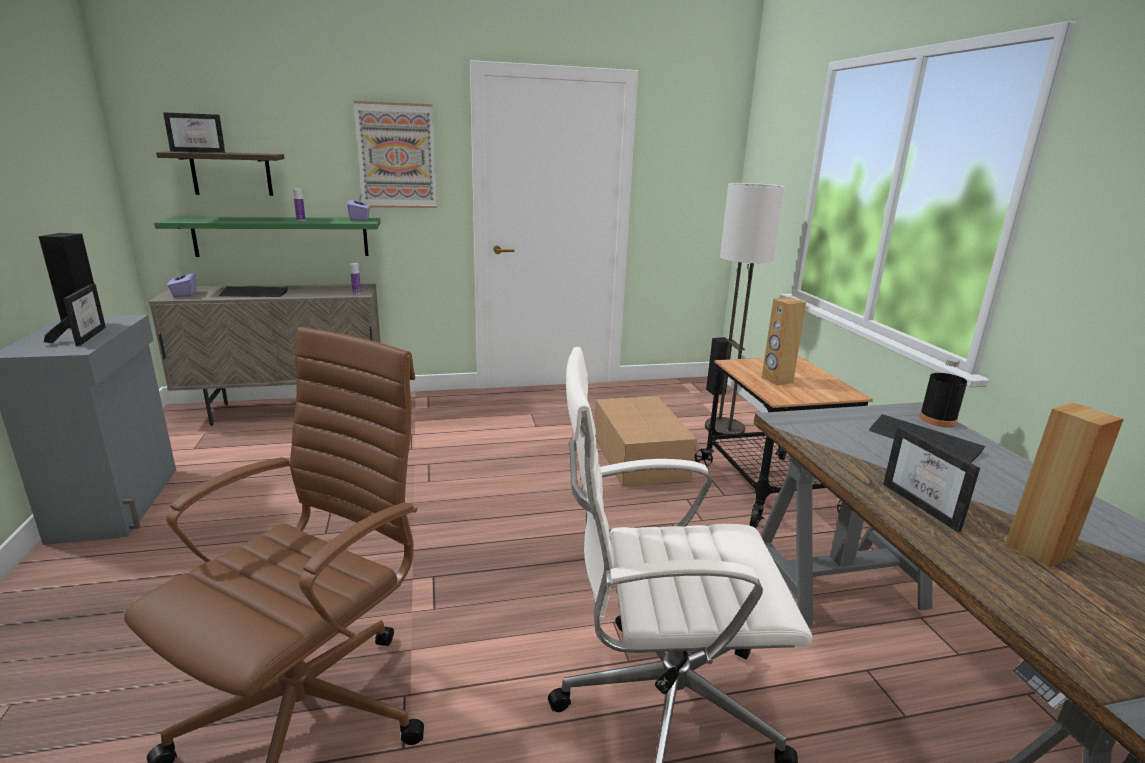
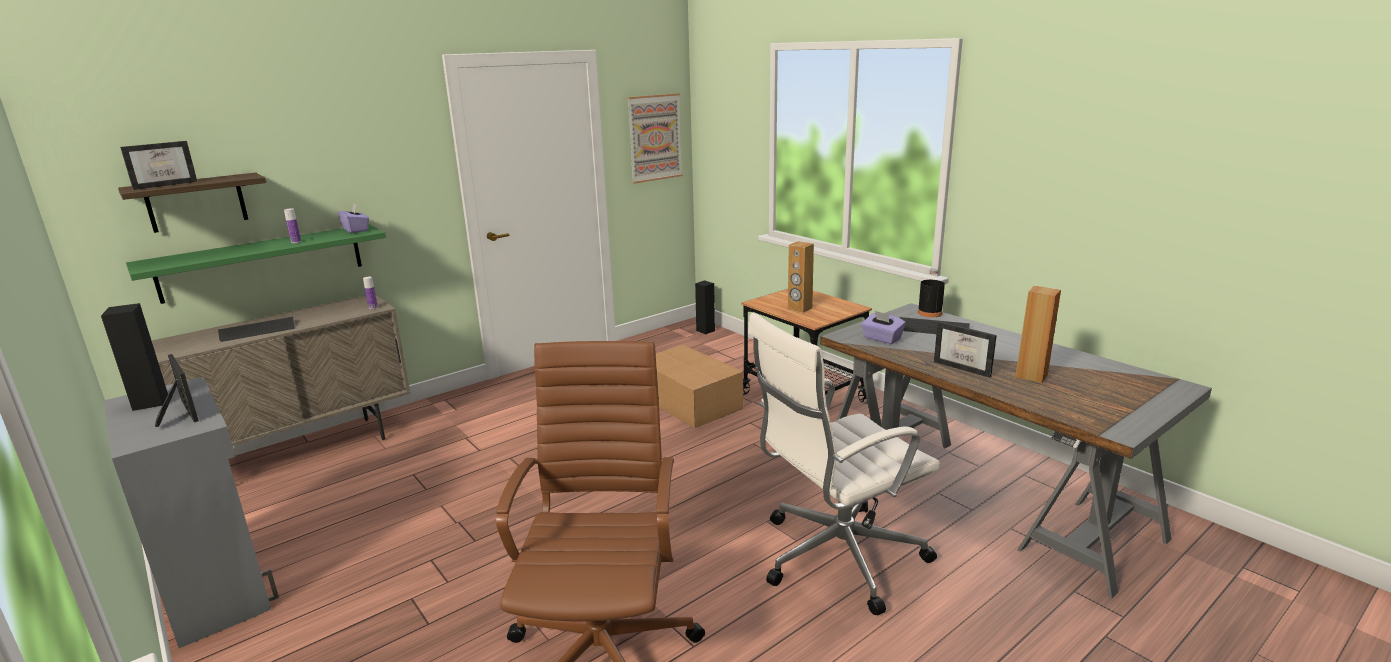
camera: 25 degrees left, 0 degrees up
(184, 294) = (173, 348): purple tissue box -> purple tissue box (881, 339)
(397, 156) = (380, 158): picture -> picture (654, 138)
(724, 428) = (735, 360): floor lamp -> none

